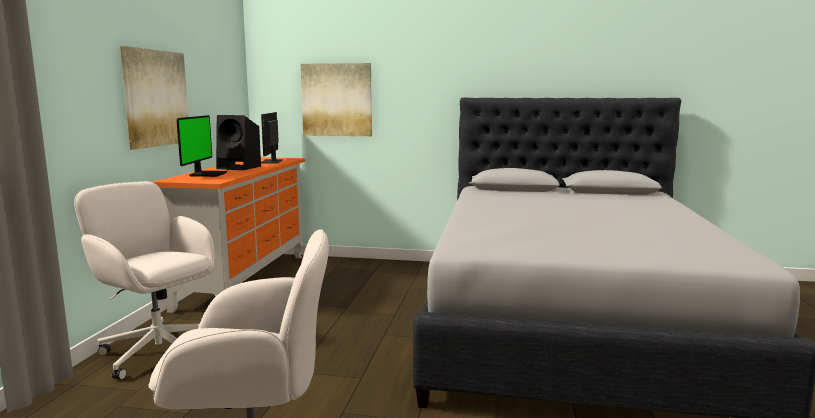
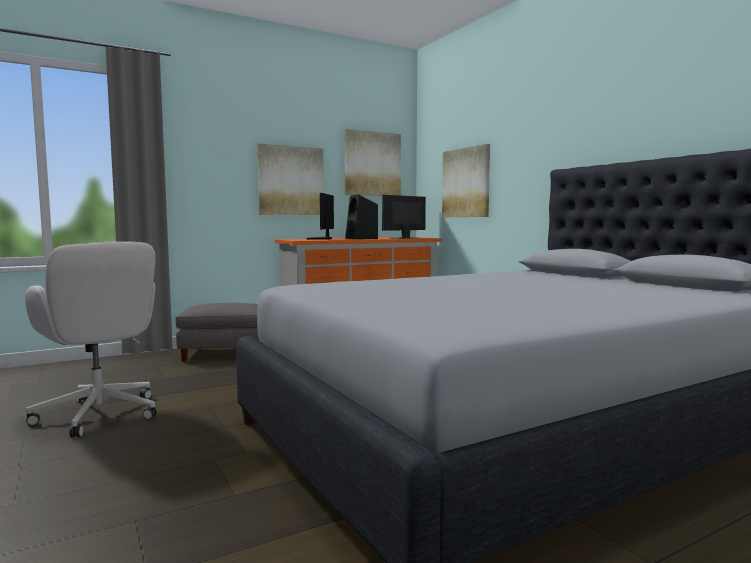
camera: 50 degrees right, 5 degrees down
(160, 353) = (227, 353): white office chair -> grey ottoman
(207, 174) = (320, 239): monitor -> monitor turned 135 degrees clockwise
(218, 72) = (372, 164): none -> picture

